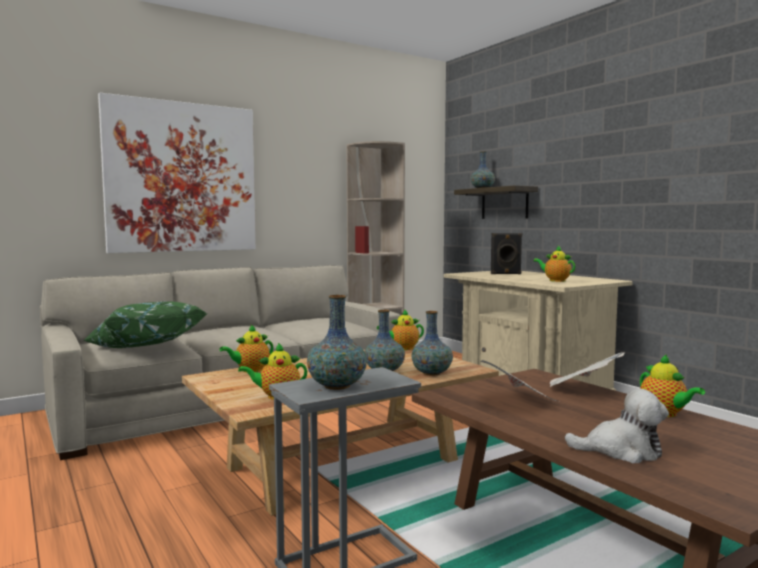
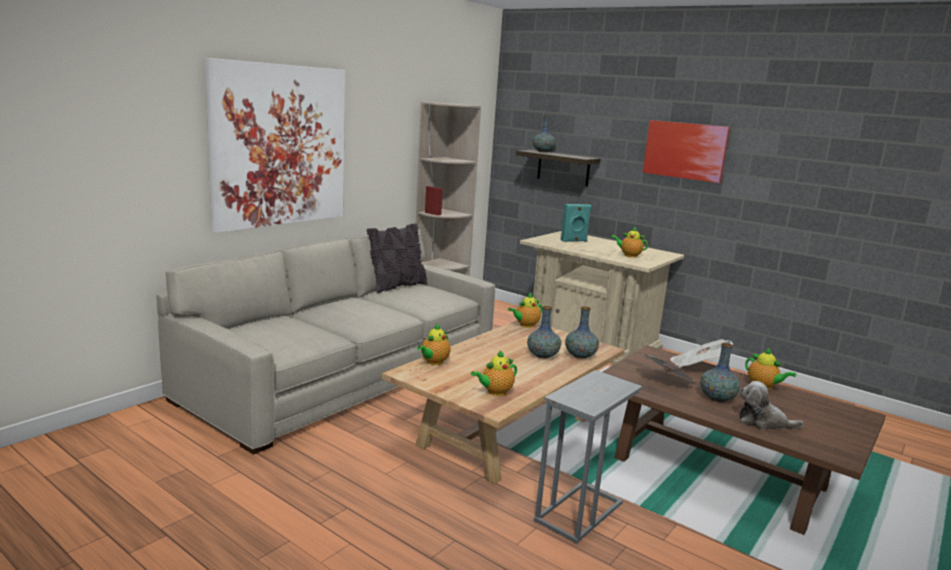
camera: 20 degrees left, 10 degrees up
(145, 347) = (301, 339): green pillow -> none
(306, 318) = (397, 286): none -> black pillow
(337, 386) = (594, 395): vase -> vase (717, 398)
(505, 274) = (574, 241): black speaker -> turquoise speaker
(621, 451) = (763, 422): plush toy -> plush toy turned 150 degrees counterclockwise
(622, 159) = (685, 150): none -> picture

